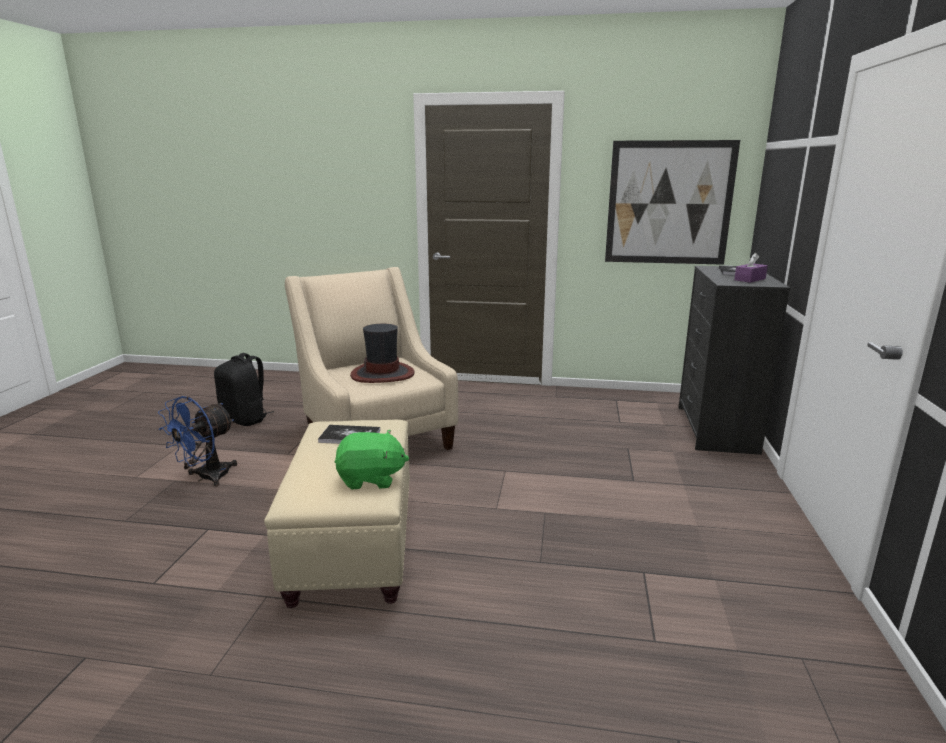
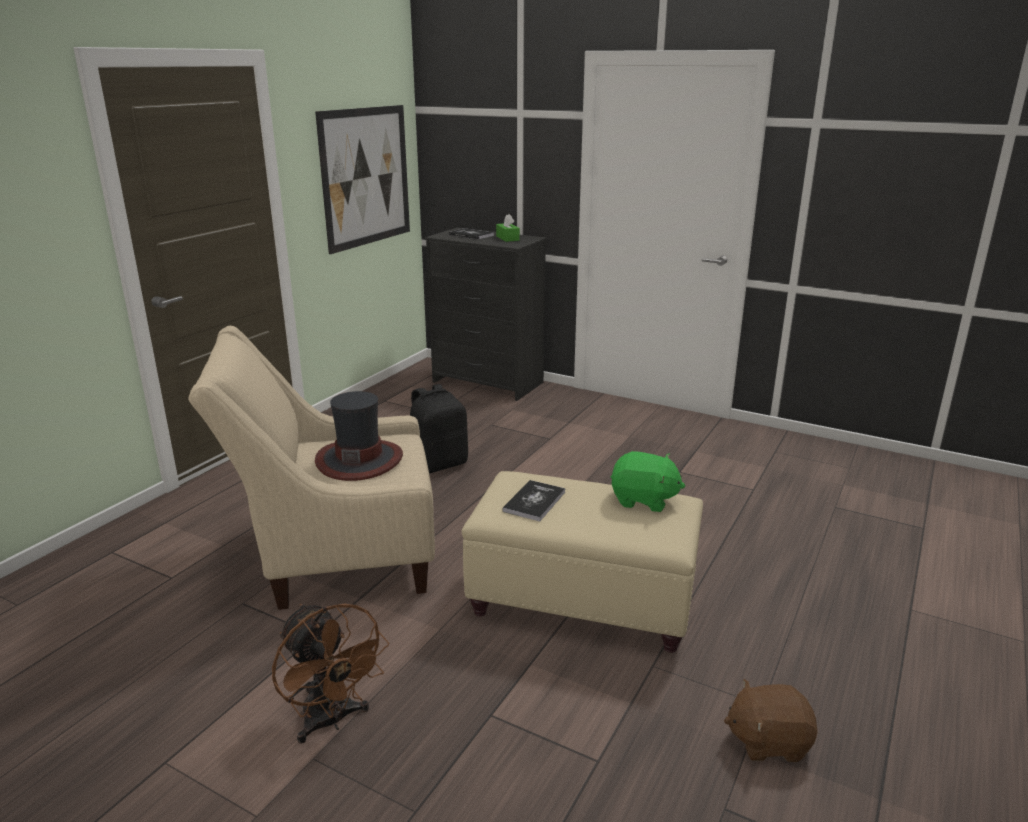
camera: 70 degrees left, 5 degrees up
(159, 681) = (768, 741): none -> brown plush toy
(206, 478) = (331, 721): blue fan -> brown fan
(246, 419) = (128, 676): black backpack -> black backpack (438, 464)
(371, 479) = (643, 500): green plush toy -> green plush toy turned 90 degrees clockwise
(750, 279) = (507, 238): purple tissue box -> green tissue box

